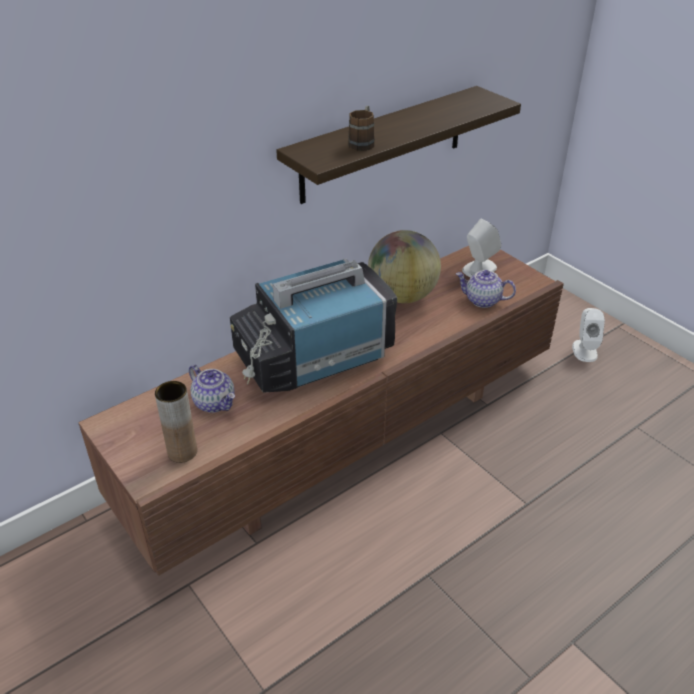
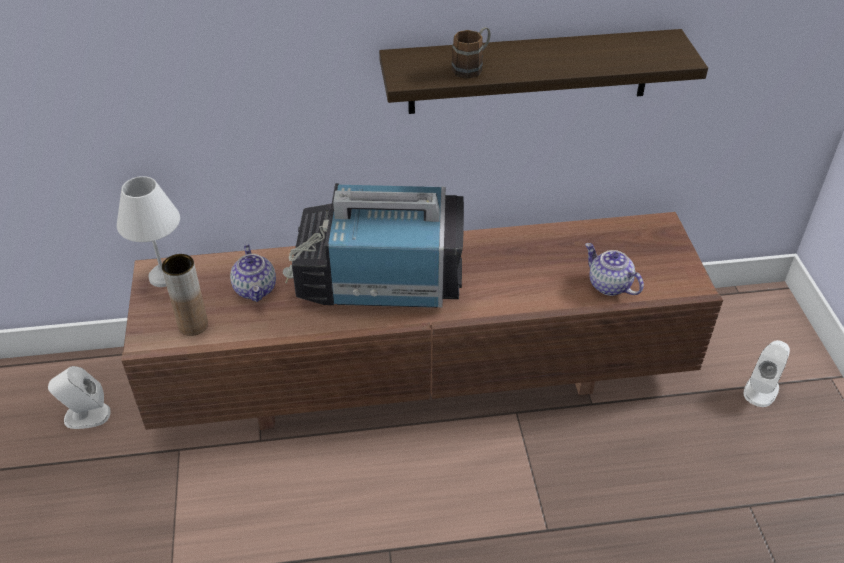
camera: 30 degrees right, 5 degrees up
(118, 425) = (162, 276): none -> white table lamp
(402, 296) = (524, 247): globe -> none
(479, 269) = (638, 246): white speaker -> white speaker (86, 415)

